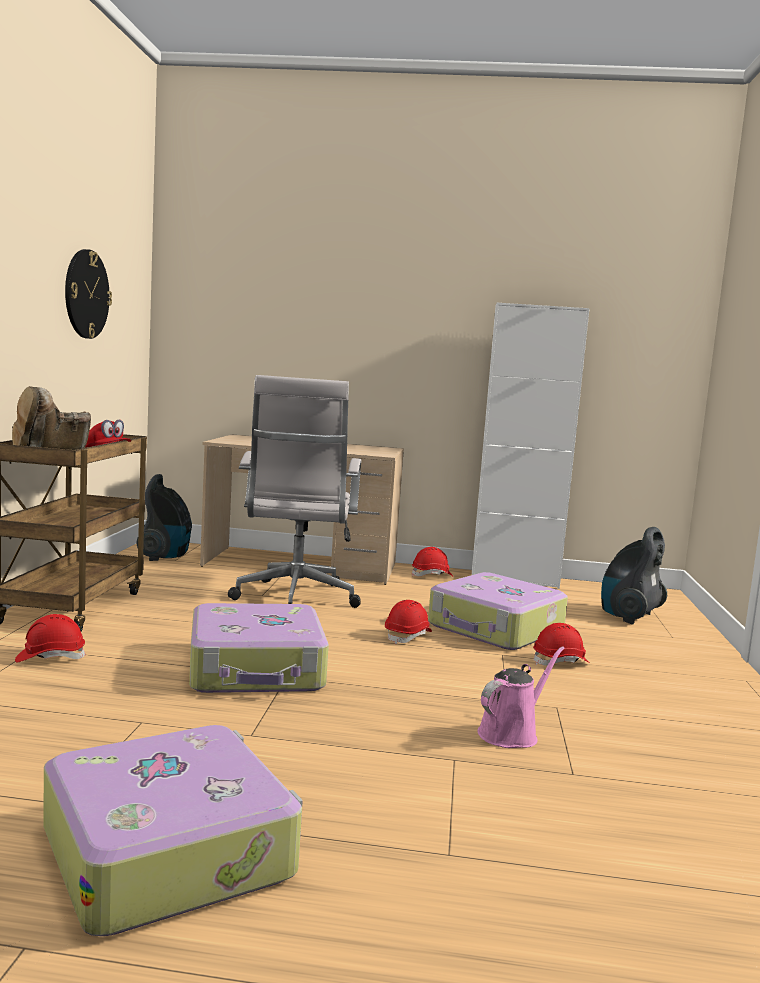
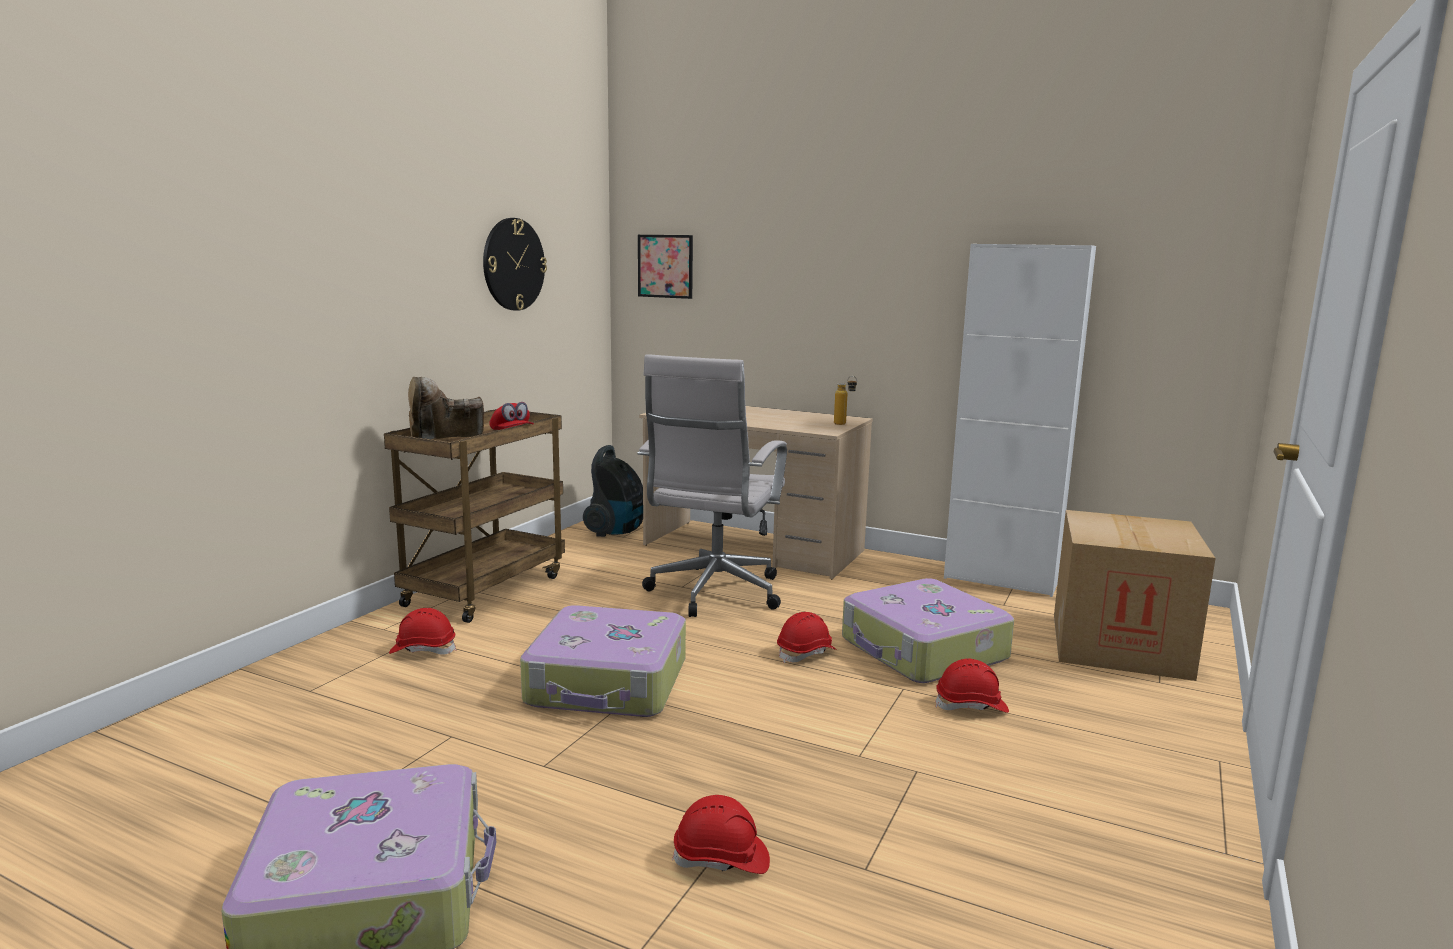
camera: 20 degrees right, 5 degrees up
(209, 311) = (665, 266): none -> picture
(388, 451) = (844, 424): none -> bottle
(432, 575) = (898, 569): red hard hat -> red hard hat (721, 859)
(511, 733) = (831, 801): pink watering can -> none
(629, 616) = (1119, 645): vacuum cleaner -> cardboard box

